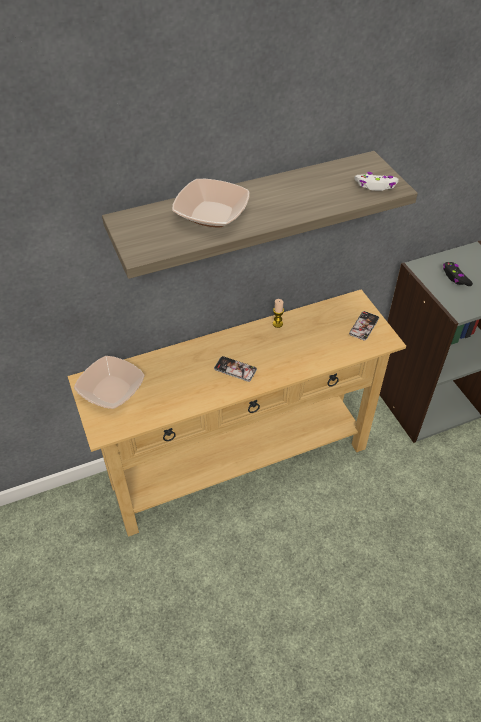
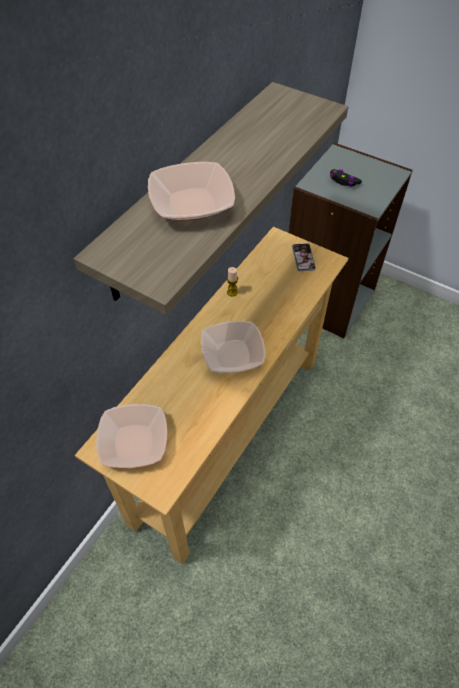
camera: 35 degrees left, 5 degrees up
(235, 369) = (232, 354): phone -> bowl
(376, 186) = (309, 113): white game controller -> none

